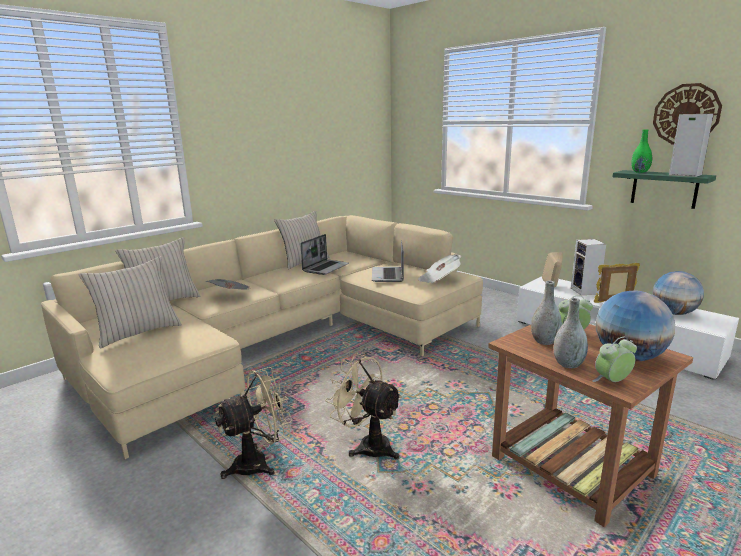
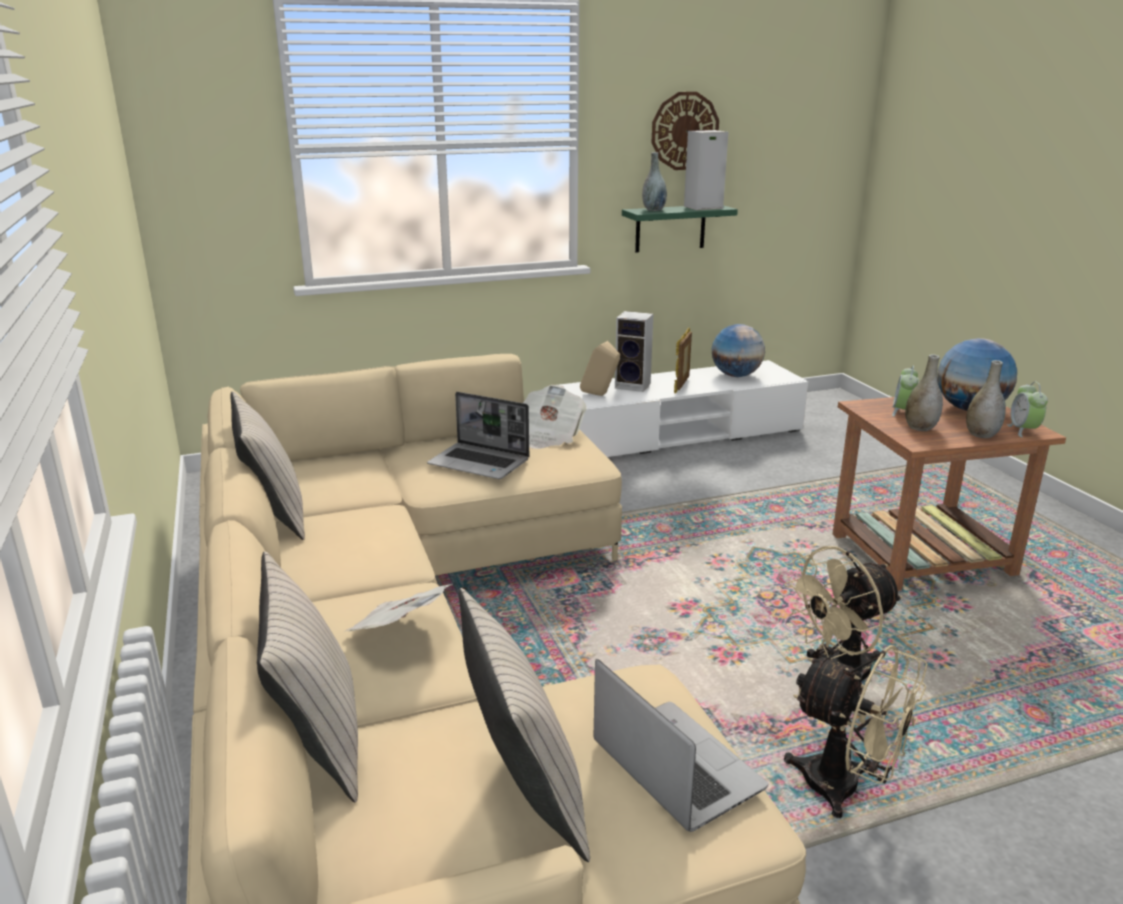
camera: 65 degrees left, 5 degrees up
(259, 462) = (846, 789): beige fan -> beige fan turned 135 degrees clockwise
(326, 268) = (353, 502): laptop -> laptop (673, 766)
(640, 172) = (653, 210): green vase -> grey vase

